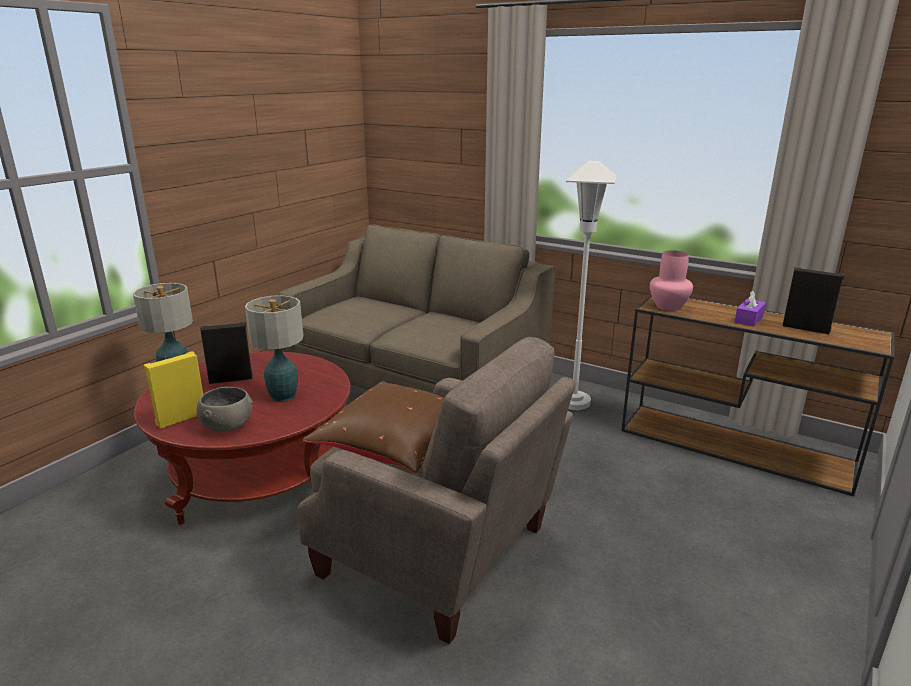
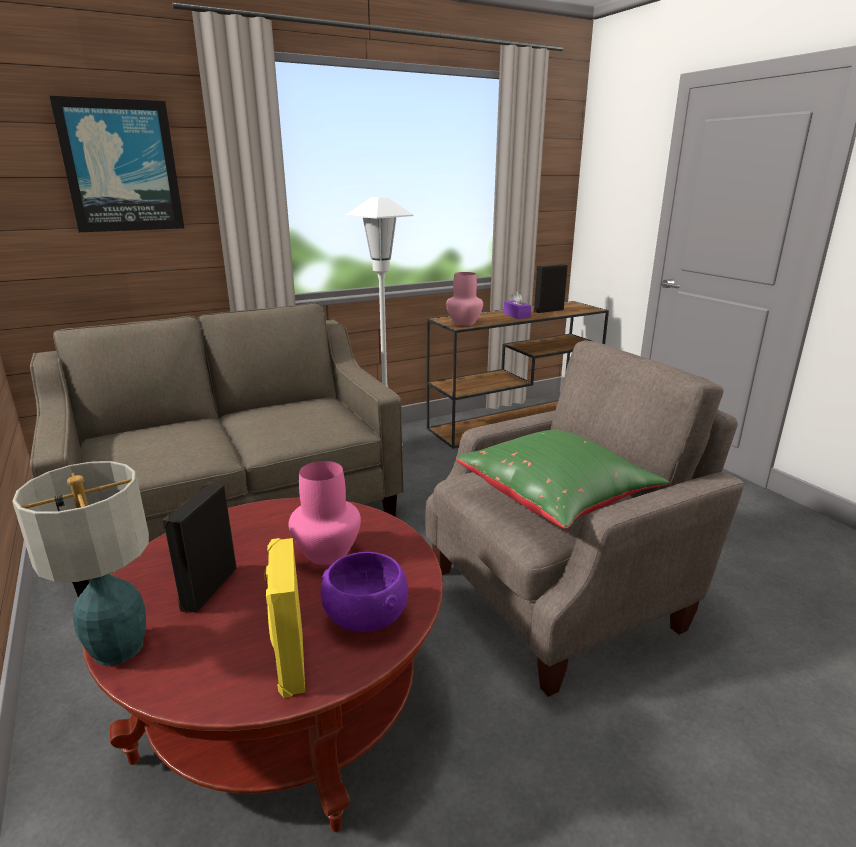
camera: 60 degrees left, 0 degrees up
(226, 425) = (366, 617): grey bowl -> purple bowl
(283, 396) = (326, 552): table lamp -> pink vase
(397, 447) = (556, 499): brown pillow -> green pillow
(442, 121) = (121, 166): none -> picture

